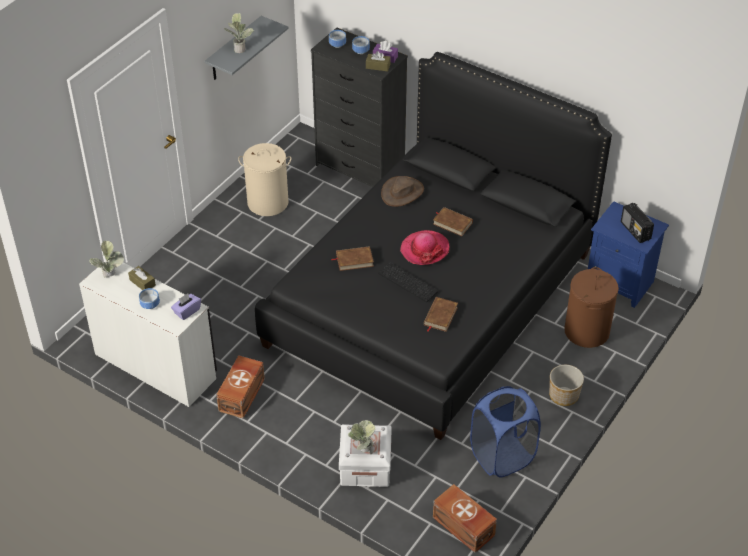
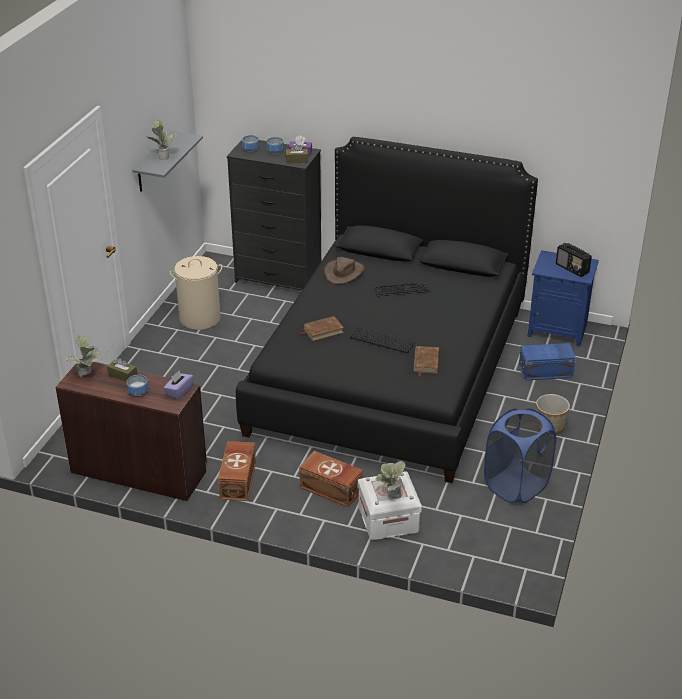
camera: 15 degrees left, 10 degrees down
(156, 365) = (139, 470): white desk -> brown desk
(424, 249) = (386, 312): hat -> none
(452, 223) = (402, 289): brown book -> keyboard
(463, 527) = (507, 553): brown storage box -> brown storage box (331, 490)
(587, 331) = (546, 372): brown laundry basket -> blue storage box

